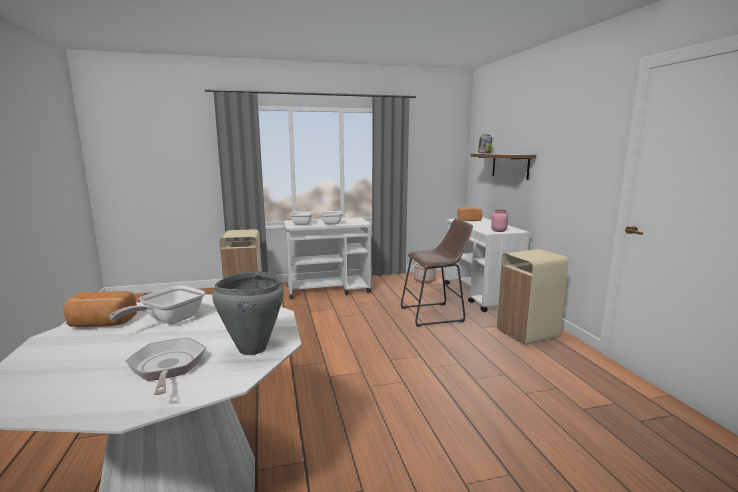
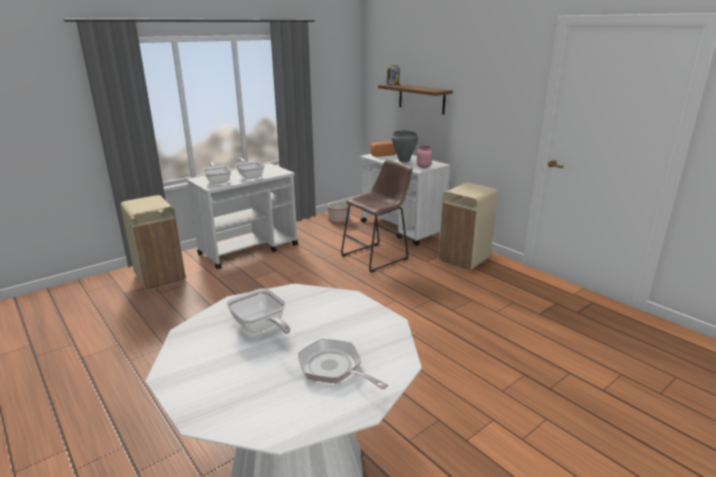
camera: 25 degrees left, 10 degrees up
(101, 324) = (197, 348): bread -> none
(169, 320) = (260, 327): frying pan -> frying pan turned 45 degrees counterclockwise
(252, 349) = (376, 334): grey cooking pot -> grey cooking pot (404, 160)

